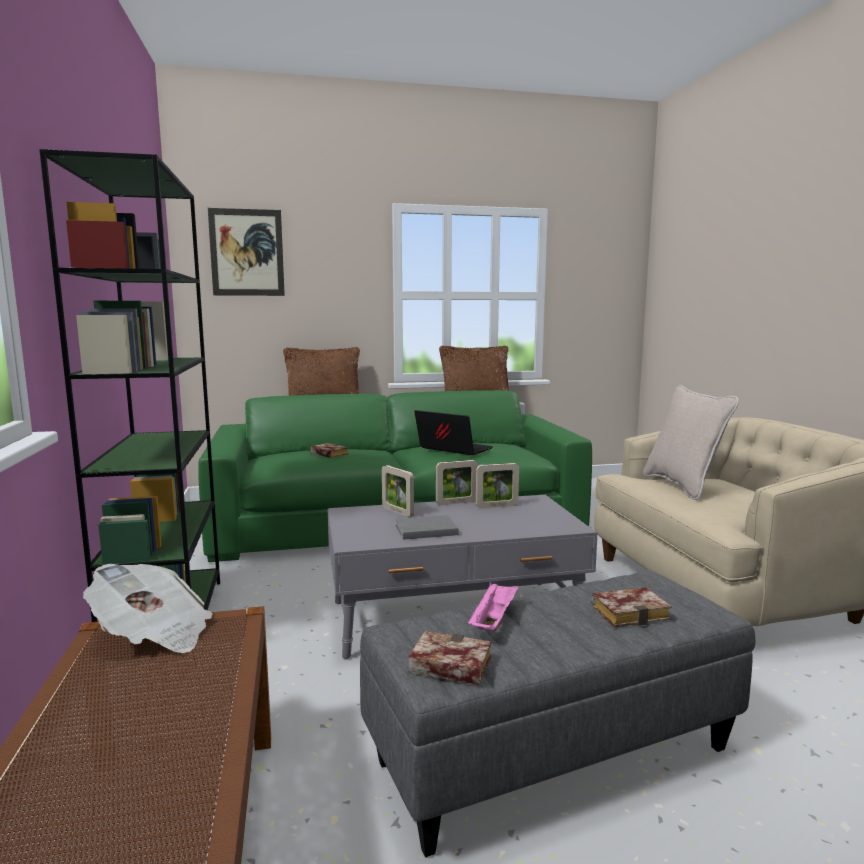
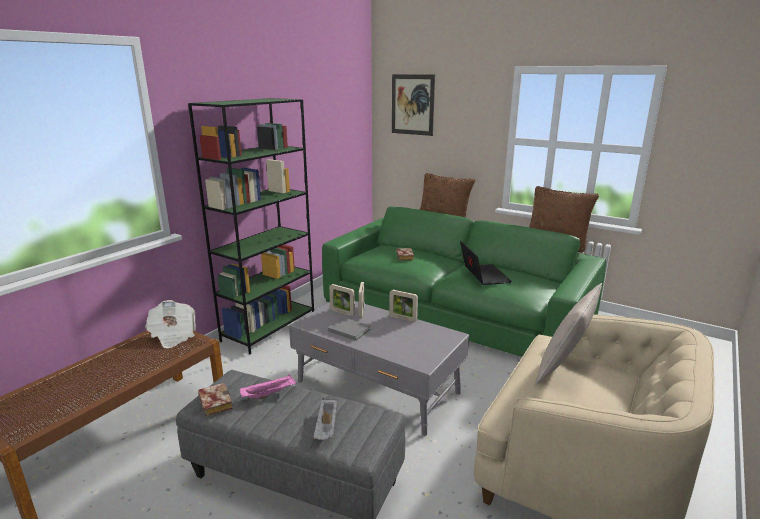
camera: 45 degrees right, 10 degrees up
(497, 506) = (418, 330): picture frame -> picture frame (342, 312)
(631, 612) = (327, 427): book -> grey tray

